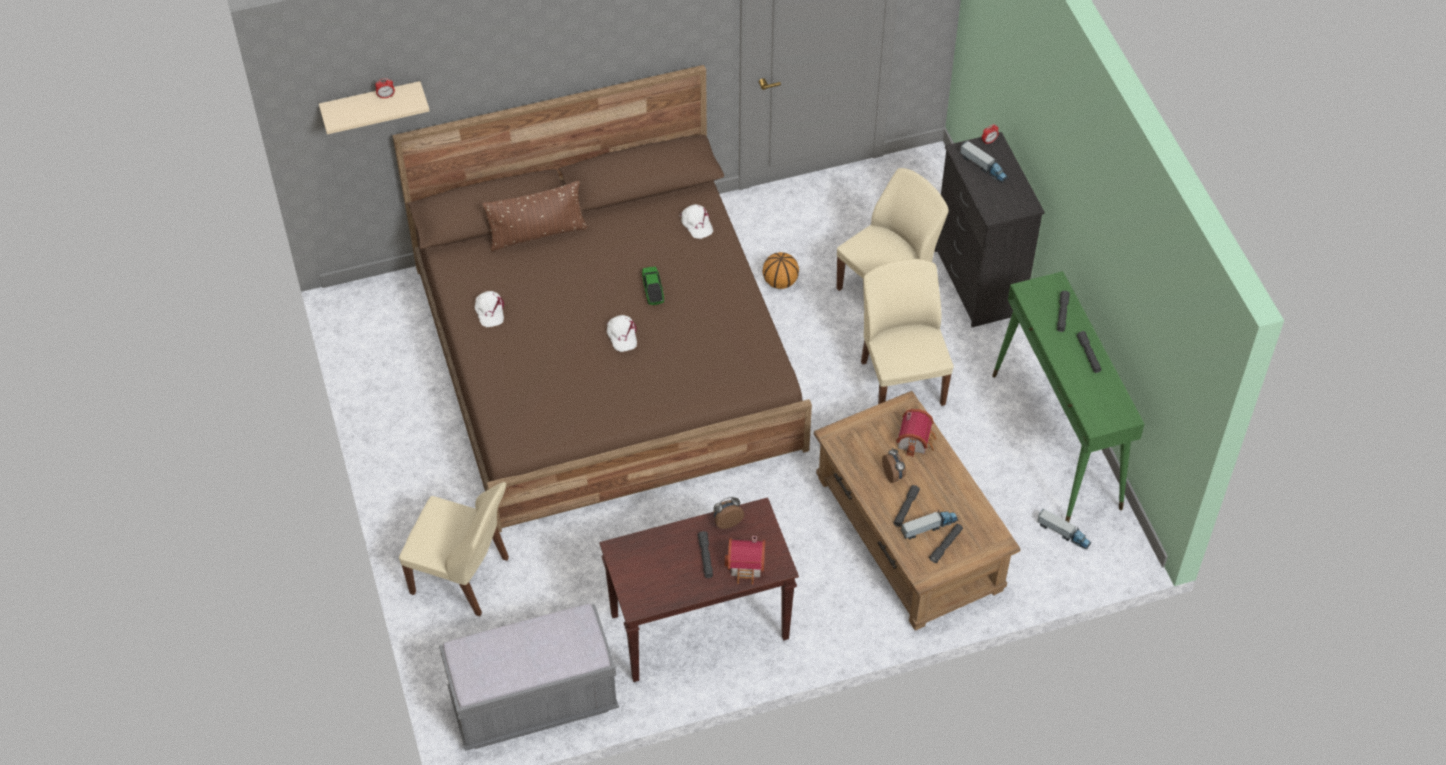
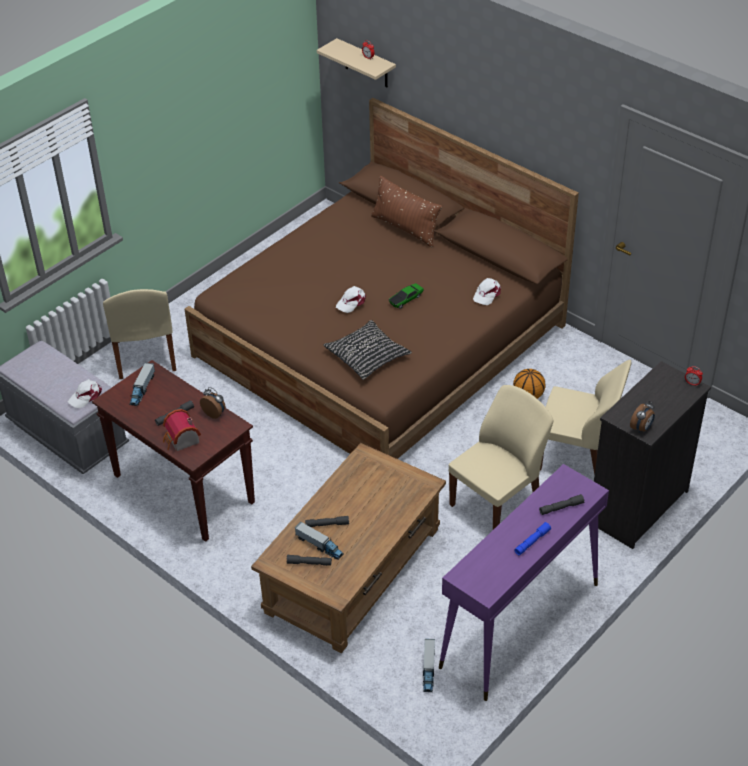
camera: 60 degrees right, 10 degrees down
(489, 311) = (320, 237): white cap -> white cap (86, 396)
(713, 362) = (367, 356): none -> black pillow
(893, 475) = (354, 504): alarm clock -> alarm clock (641, 428)
(916, 440) = (398, 503): toy house -> none
(983, 167) = (661, 391): toy truck -> toy truck (142, 389)
(1056, 441) = (519, 626): green console table -> purple console table
(1088, 355) = (532, 542): grey flashlight -> blue flashlight

